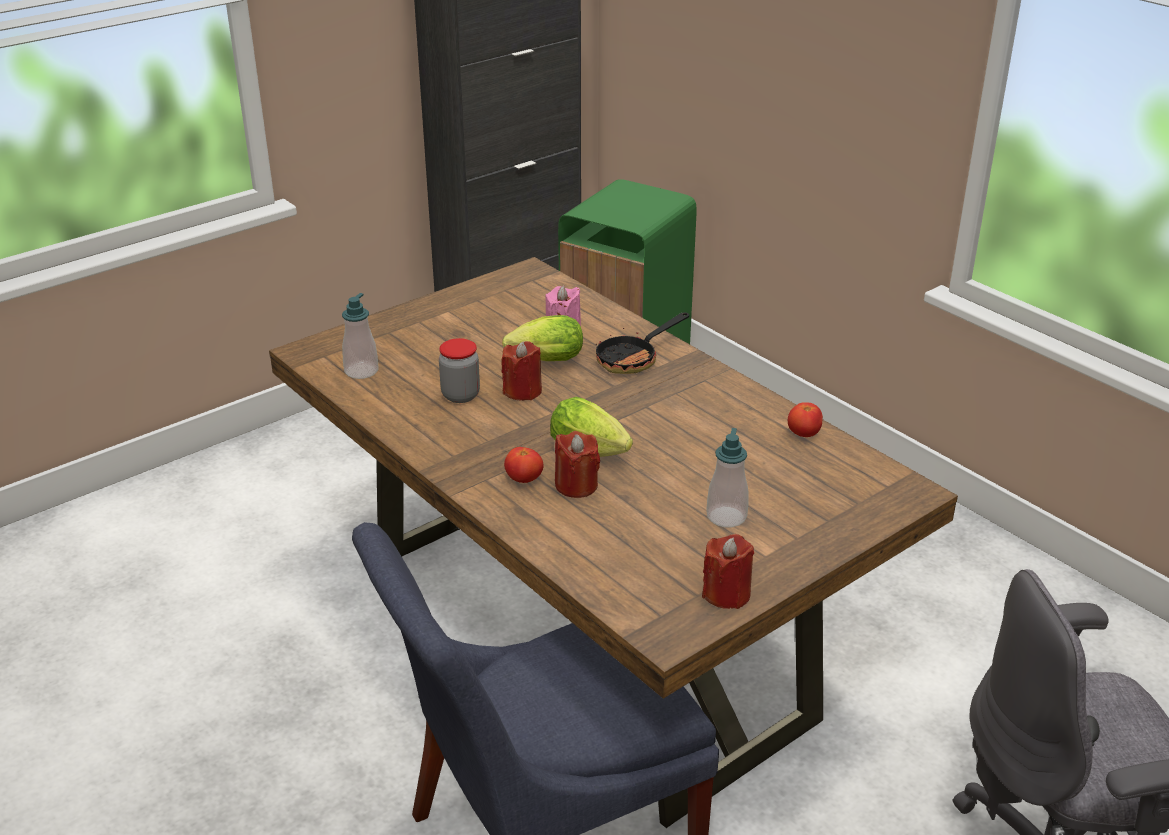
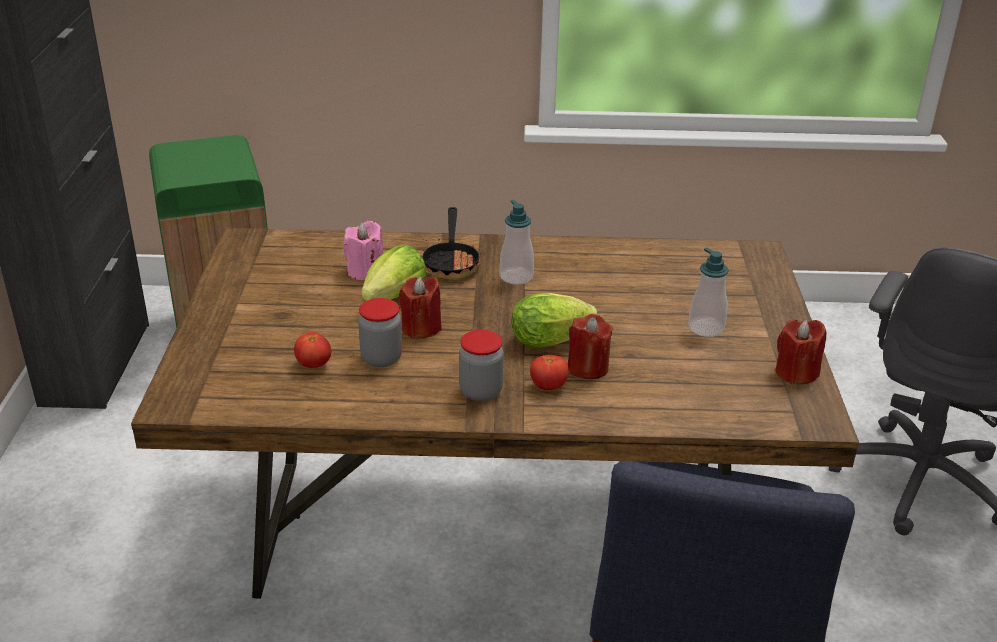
camera: 50 degrees left, 0 degrees up
(361, 371) = (259, 388): soap dispenser -> soap dispenser (516, 277)
(475, 454) = (481, 392): none -> jar
(803, 434) = (645, 252): tomato -> tomato (314, 365)

